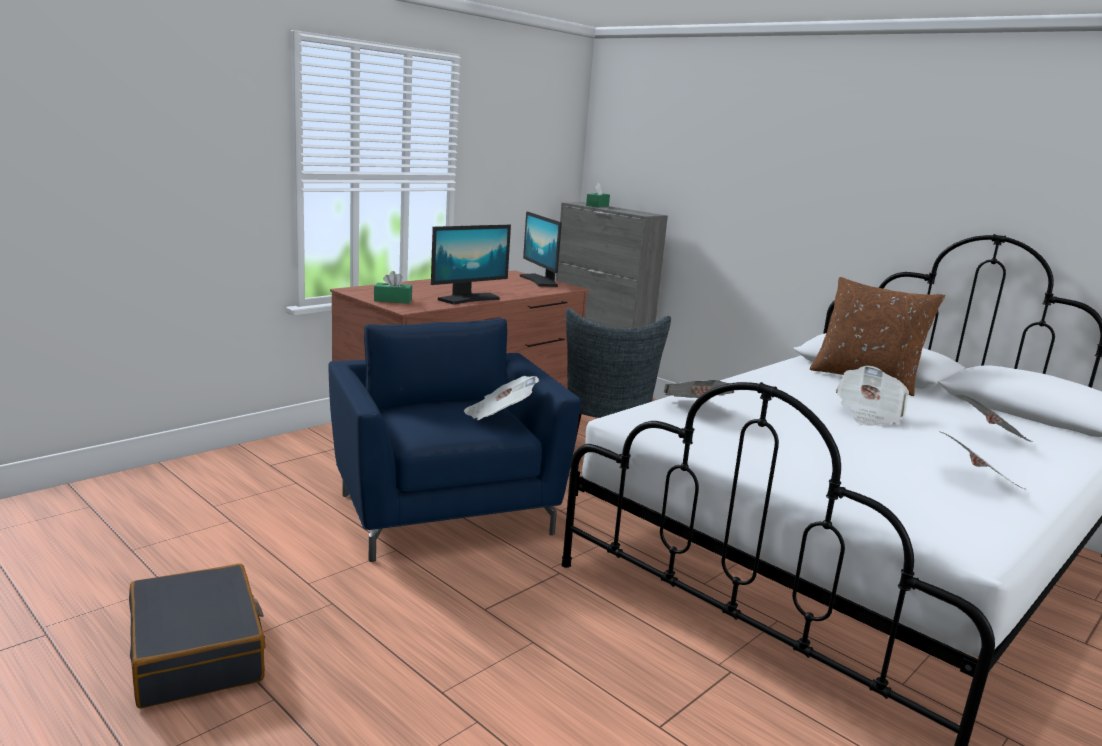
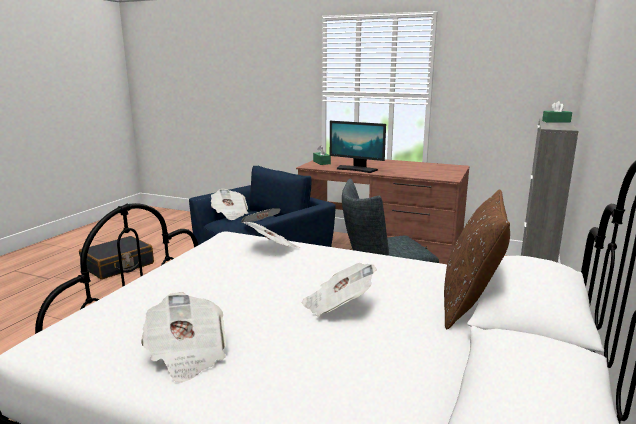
camera: 70 degrees right, 0 degrees up
(540, 281) = (450, 172): monitor -> none
(991, 437) = (342, 373): newspaper -> newspaper (230, 214)

